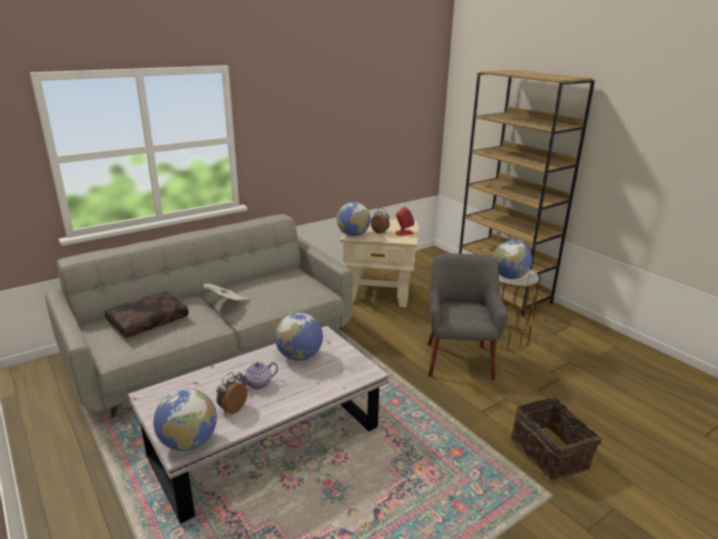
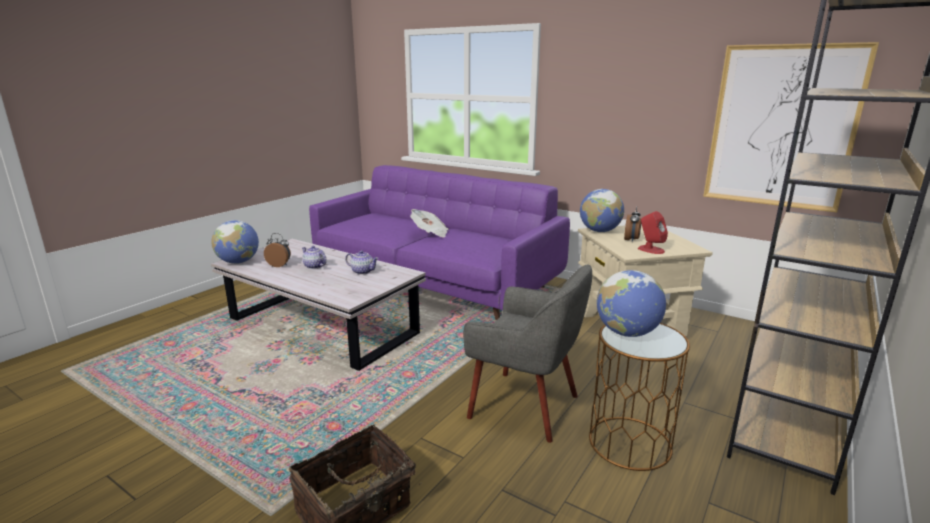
camera: 70 degrees right, 5 degrees down
(148, 320) = (383, 221): brown pillow -> none
(215, 351) = (434, 280): grey sofa -> purple sofa
(299, 356) = (362, 271): globe -> teapot
(398, 132) = (781, 127): none -> picture
(458, 360) = (525, 406): grey armchair -> grey armchair turned 45 degrees clockwise

